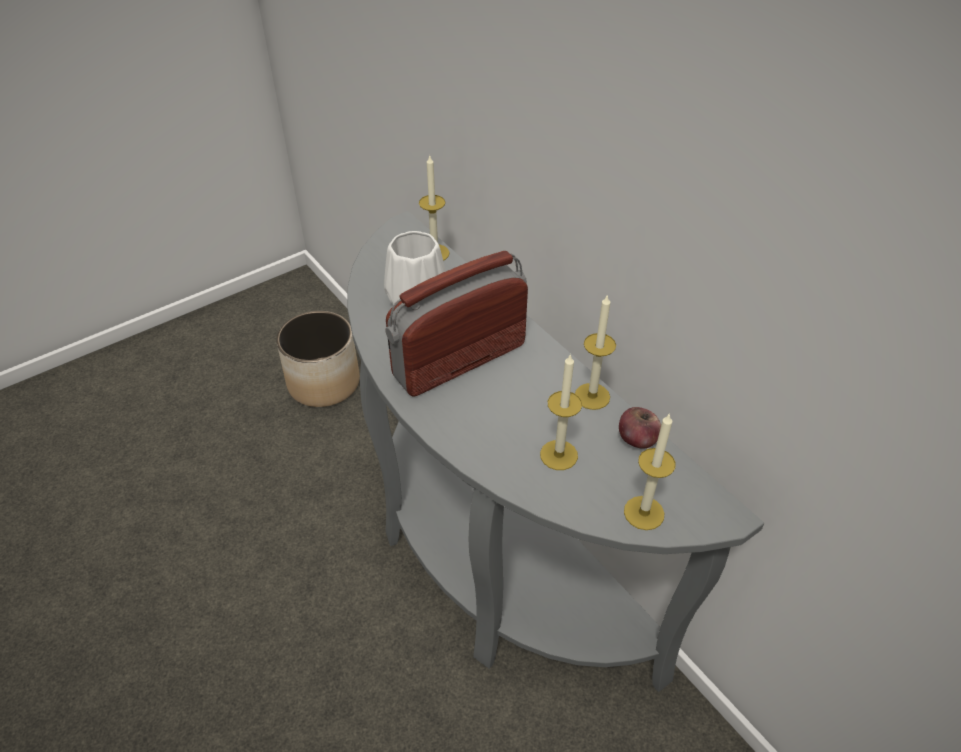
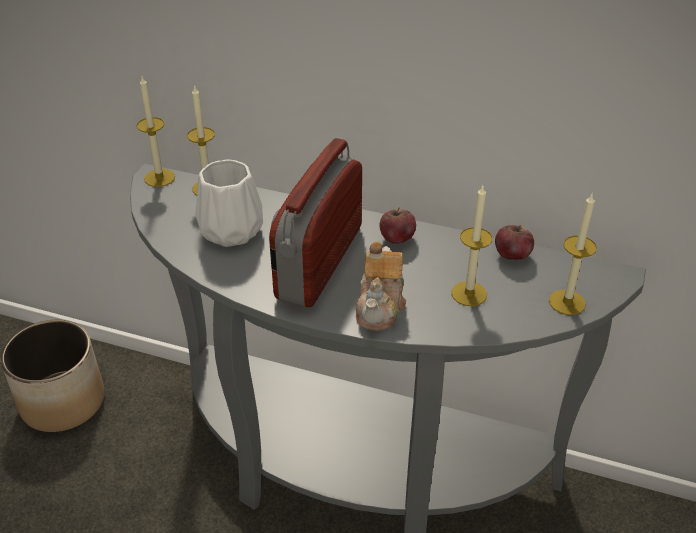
camera: 35 degrees left, 5 degrees down
(471, 426) = (380, 306): none -> teapot
(546, 371) = (397, 238): none -> apple
(592, 396) = (450, 240): candle -> candle (159, 178)

